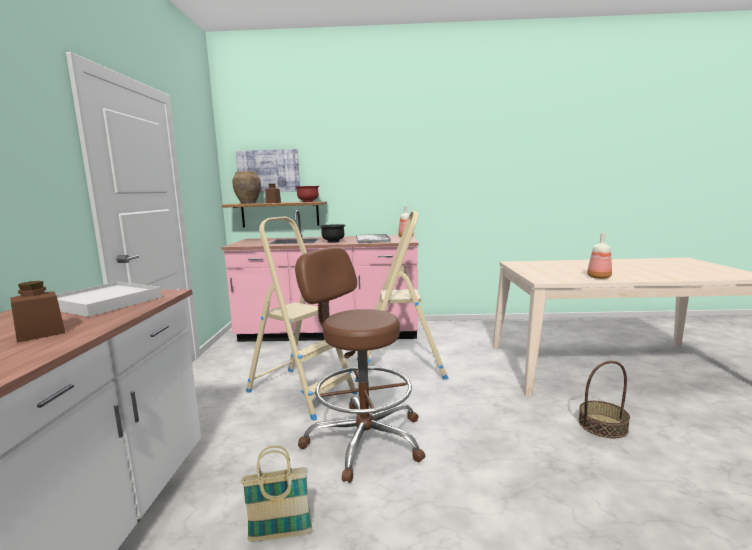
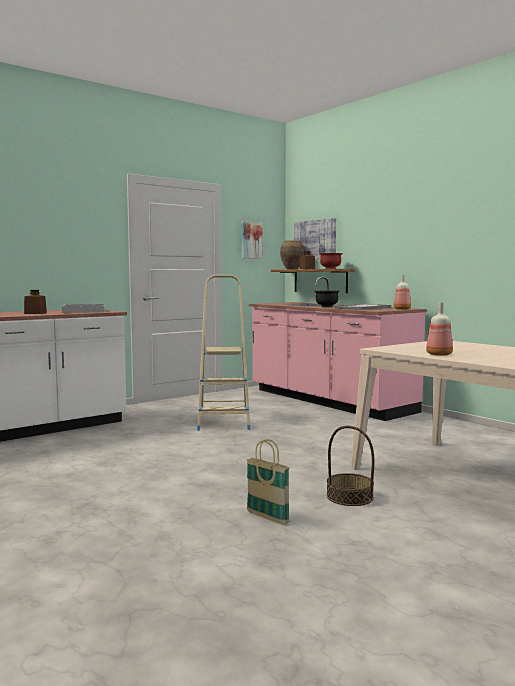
camera: 50 degrees right, 5 degrees down
(199, 170) = (251, 240): none -> picture
(280, 535) = (92, 450): basket -> basket (267, 517)
(363, 439) = (197, 443): brown stool -> none
(398, 368) = (312, 429): beige step ladder -> none

